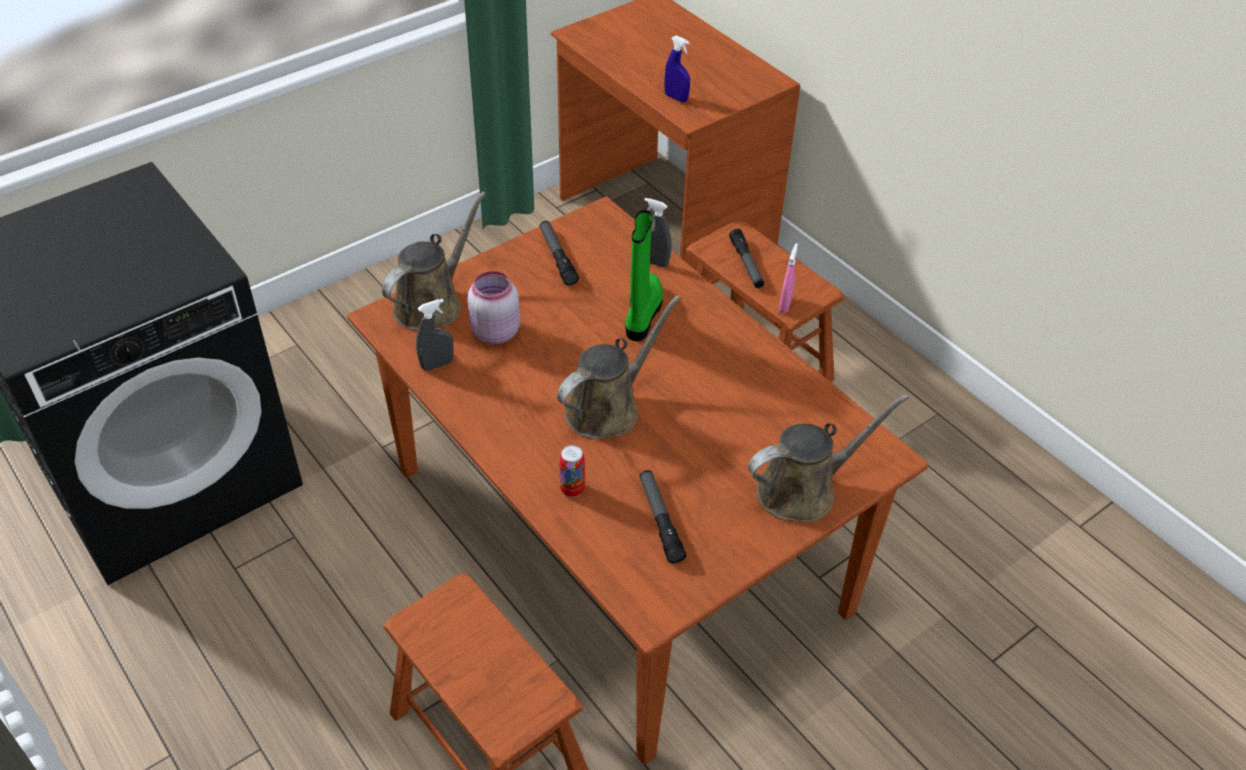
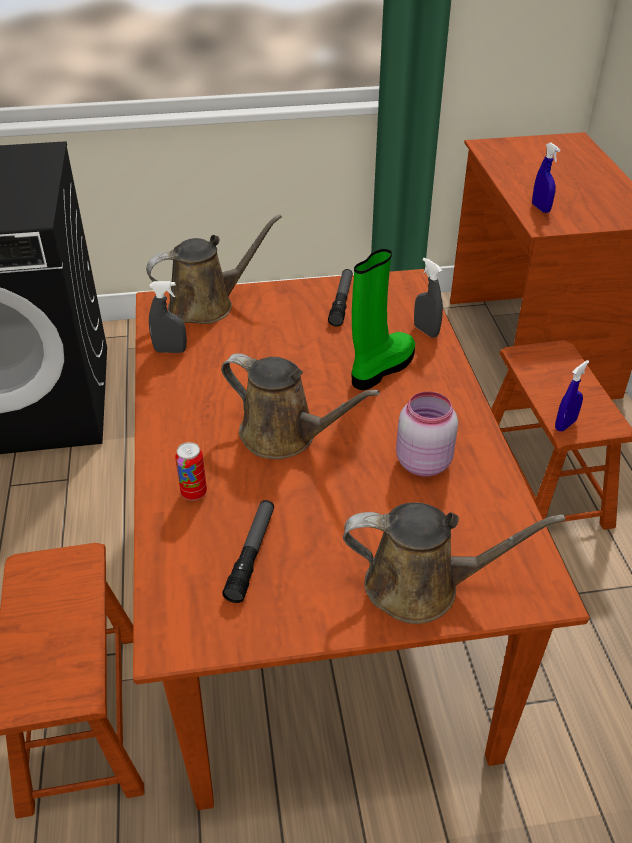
camera: 30 degrees right, 5 degrees down
(494, 332) = (238, 341): pink jar -> pink jar (421, 462)
(608, 408) = (285, 436): brown watering can -> brown watering can turned 45 degrees clockwise
(746, 264) = (549, 378): flashlight -> none
(785, 305) = (565, 425): pink spray bottle -> blue spray bottle

